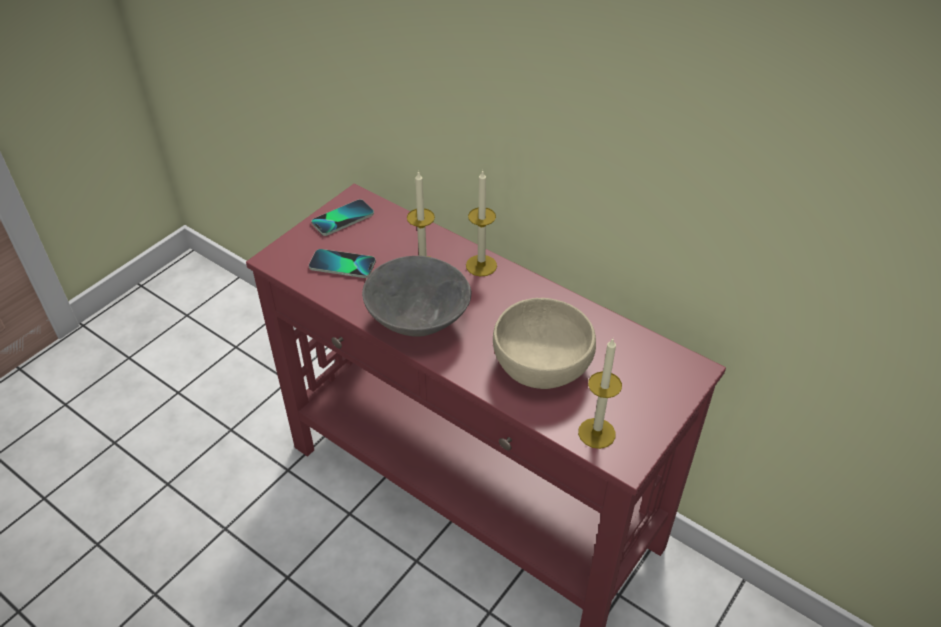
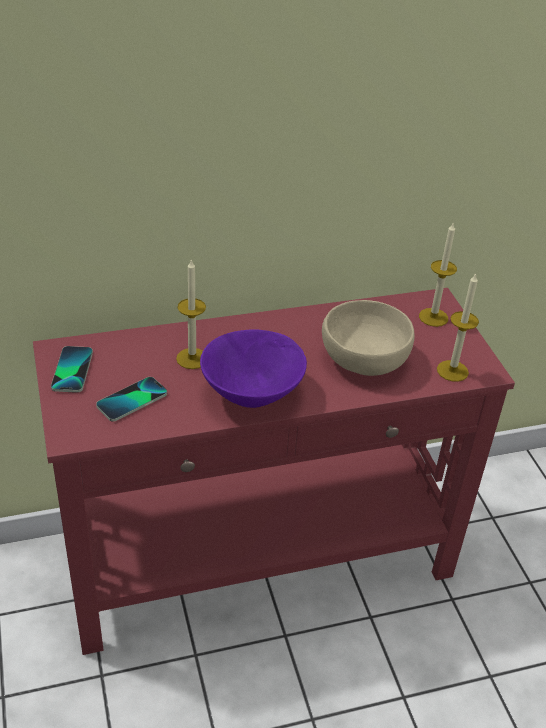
camera: 55 degrees left, 5 degrees down
(419, 322) = (253, 394): grey bowl -> purple bowl
(481, 265) = (228, 330): candle -> candle (433, 317)

